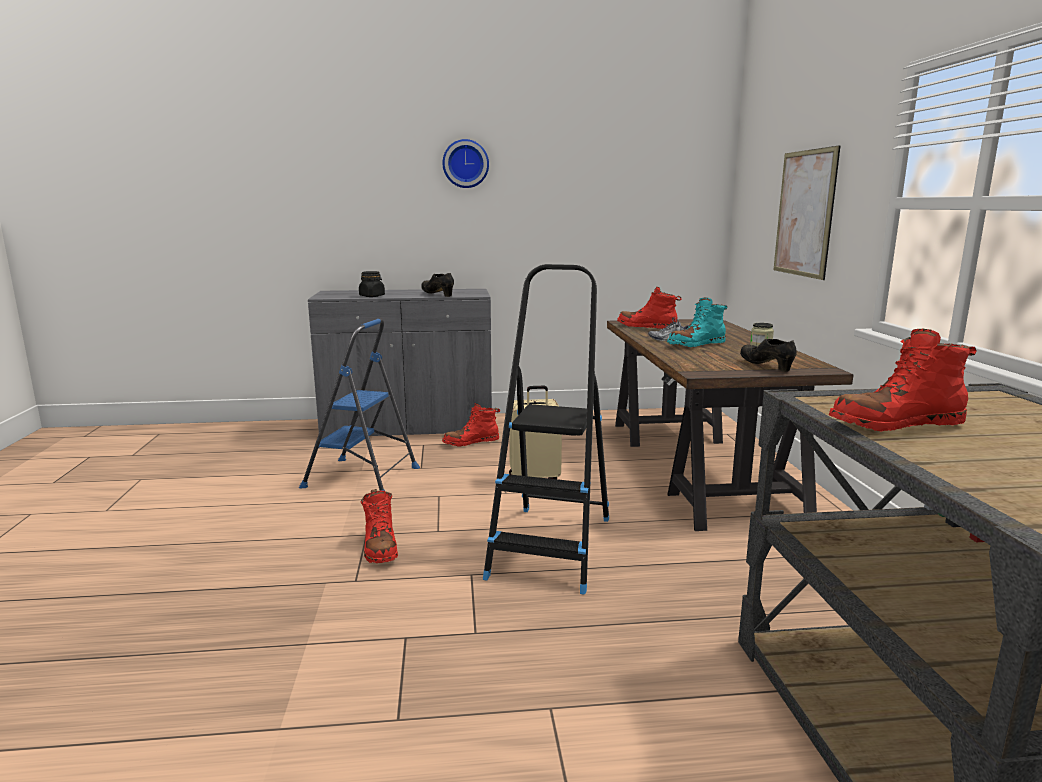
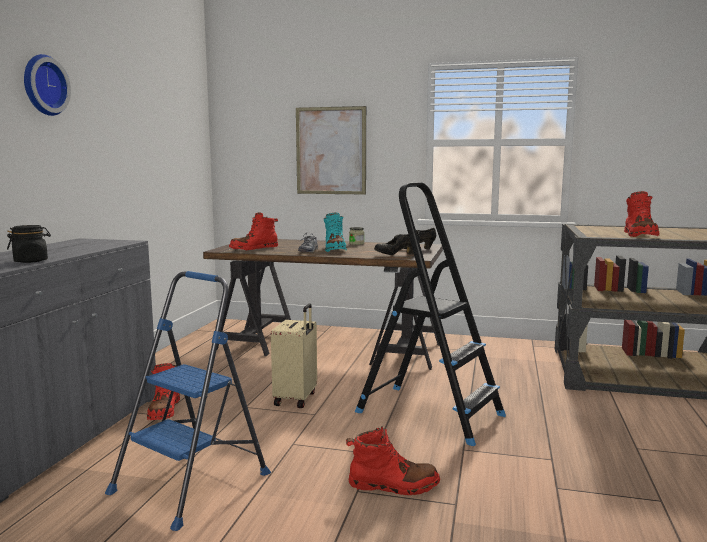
camera: 70 degrees left, 5 degrees down
(438, 295) = (90, 247): black shoe -> black shoe (397, 255)

